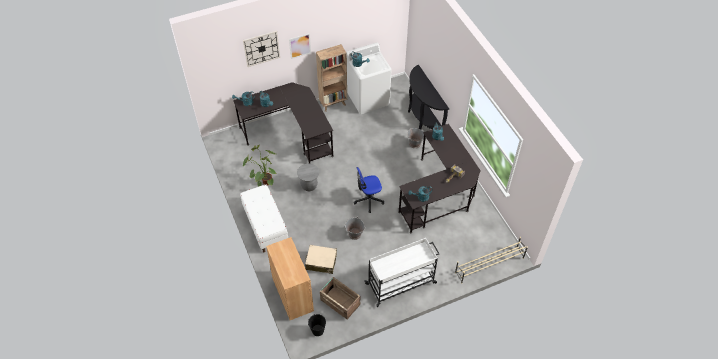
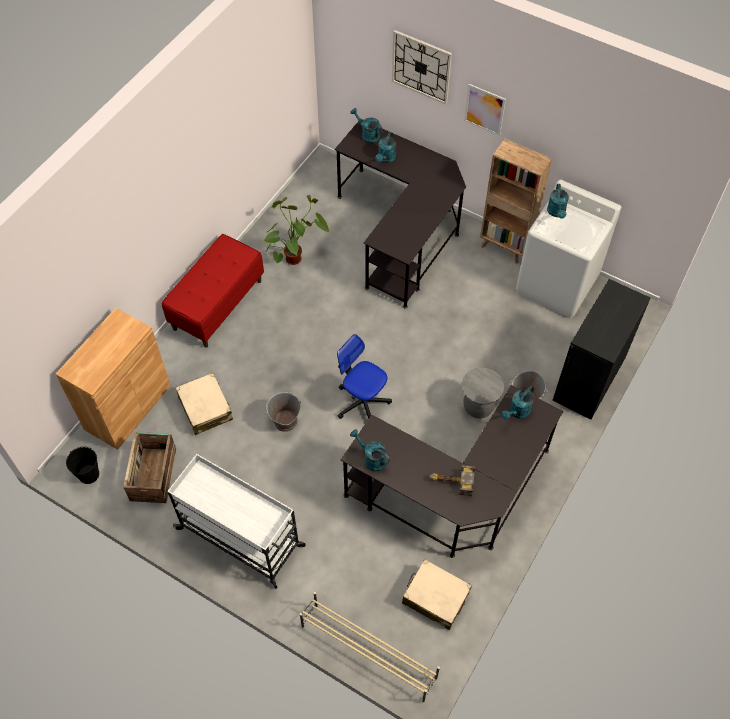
camera: 55 degrees right, 5 degrees up
(265, 226) = (217, 304): white bench -> red bench
(309, 185) = (327, 311): grey stool -> grey stool (478, 406)
(422, 117) = (589, 378): black console table -> black cabinet
(481, 227) = (435, 597): none -> beige suitcase

